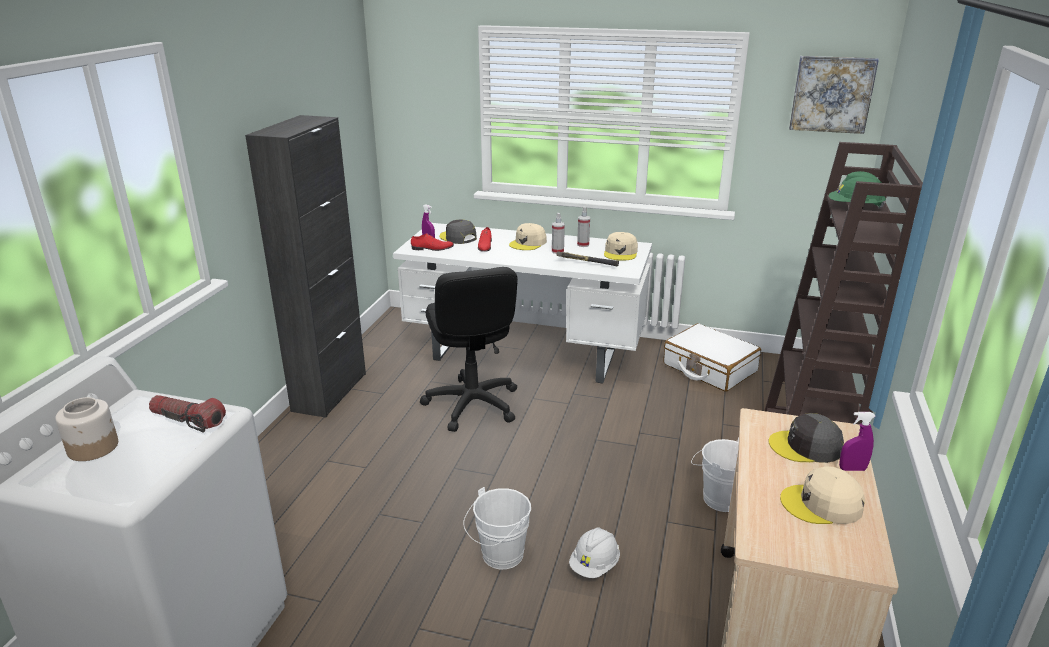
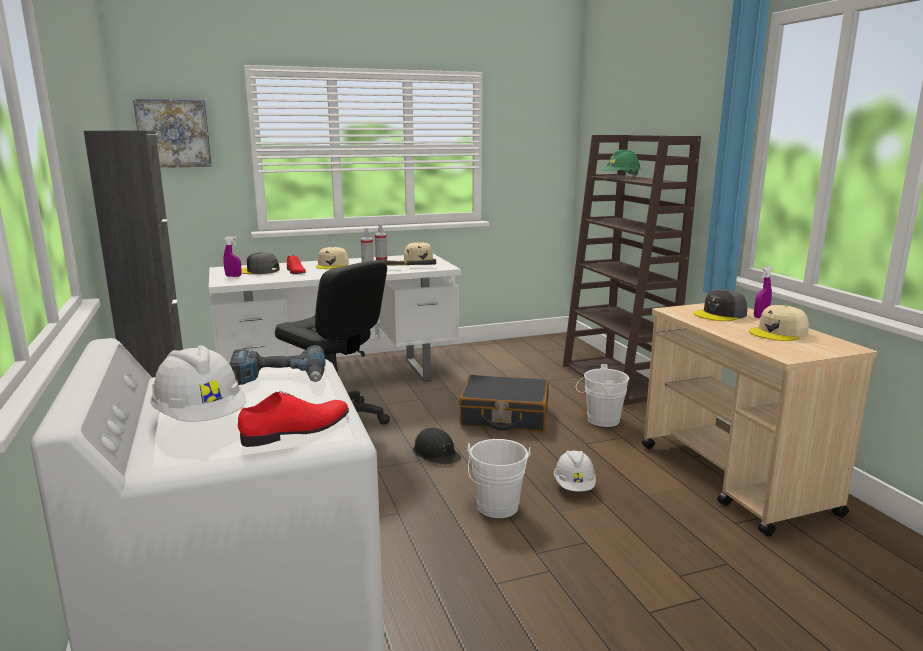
camera: 35 degrees left, 10 degrees down
(94, 447) = (201, 419): jar -> white hard hat
(188, 420) = (279, 377): flashlight -> power drill
(432, 248) = (246, 279): red shoe -> red shoe (298, 429)
(515, 473) = (436, 453): none -> black hard hat
(624, 454) = (504, 416): none -> black suitcase
(709, 368) = (496, 353): white suitcase -> none
(832, 94) = (543, 119): picture -> picture (173, 133)

